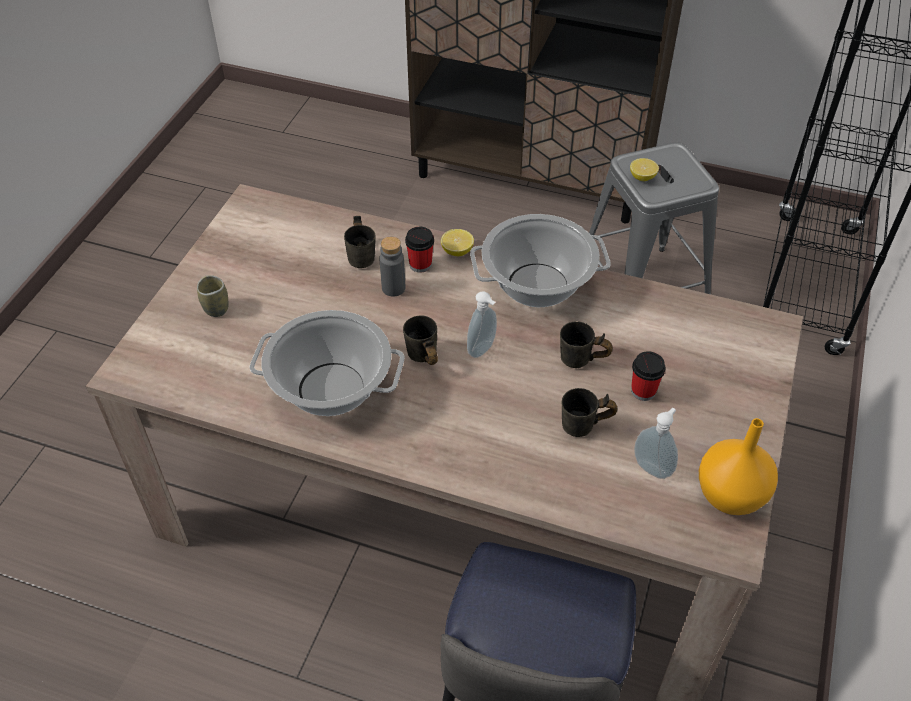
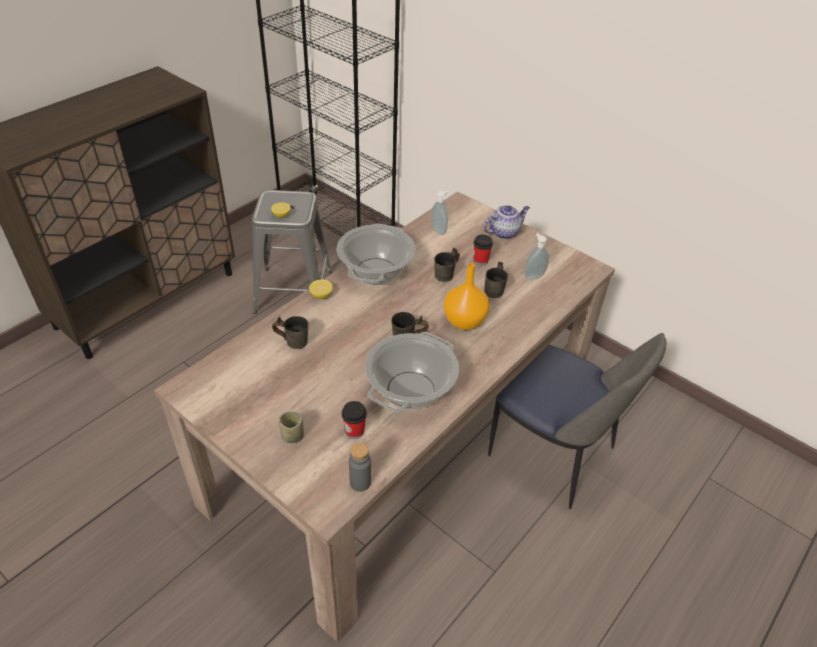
camera: 70 degrees left, 5 degrees down
(393, 288) = (335, 335): grey bottle -> grey bottle (360, 482)
(420, 264) = (322, 316): cup -> cup (354, 431)
(483, 350) = (416, 311): soap dispenser -> soap dispenser (439, 230)
(729, 497) = (562, 258): orange vase -> orange vase (465, 322)
(740, 402) = (504, 232): none -> teapot

